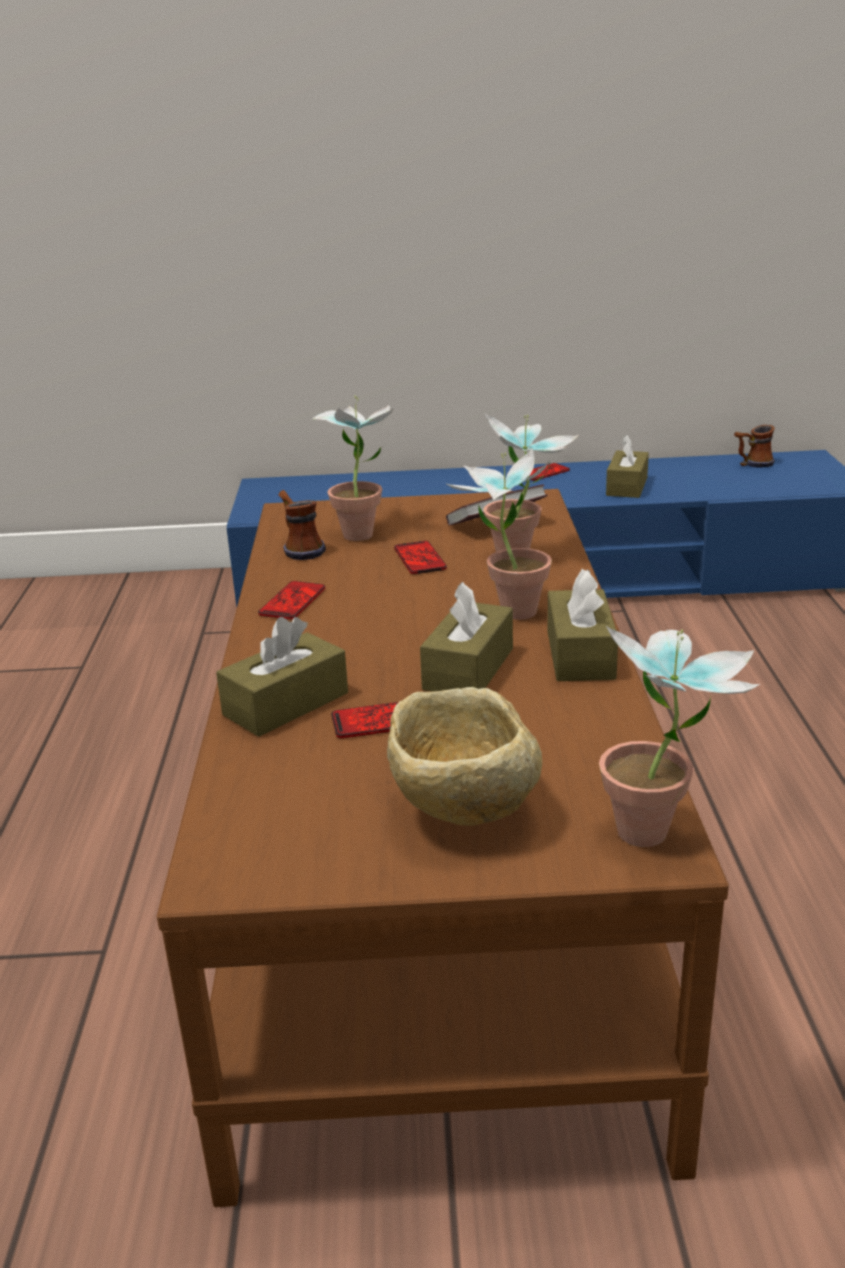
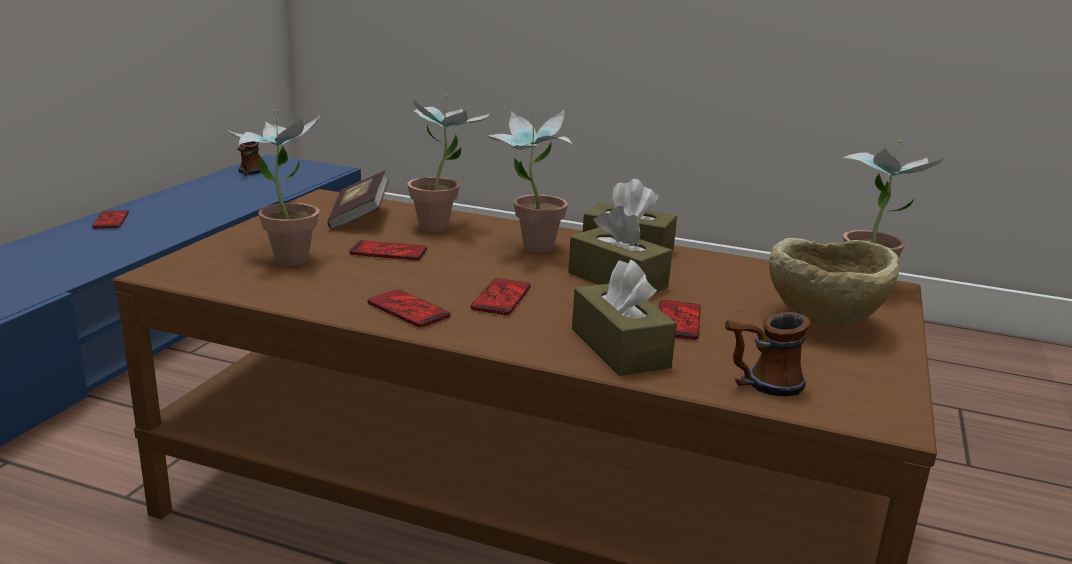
camera: 70 degrees left, 5 degrees down
(300, 548) = (281, 285): mug -> mug (760, 384)
(357, 628) = (501, 298): none -> phone
(627, 486) = (204, 208): brown tissue box -> none

